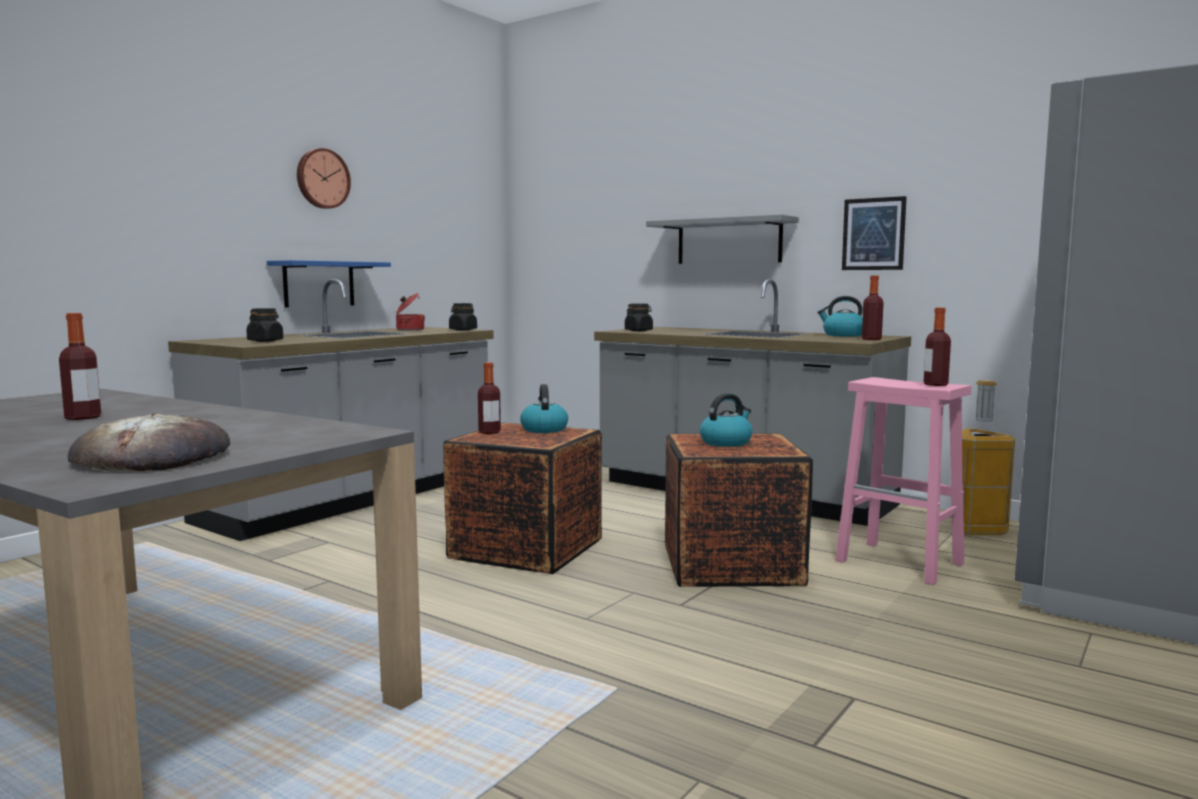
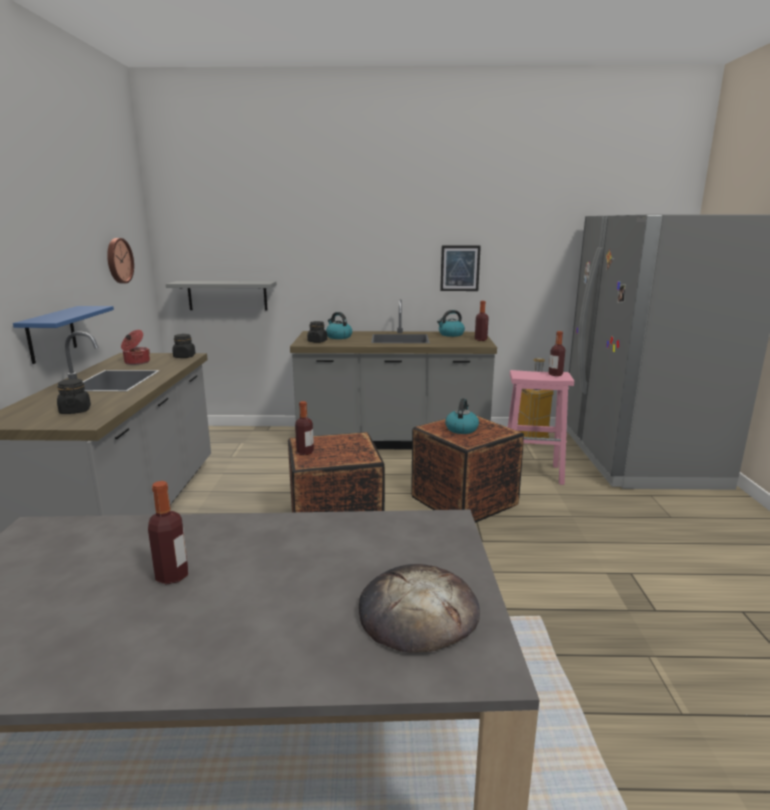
camera: 35 degrees left, 10 degrees up
(322, 179) = (38, 232): wall clock -> wall clock (118, 260)
(544, 429) = (334, 440): kettle -> kettle (338, 337)
(729, 241) = (359, 270): grey shelf -> grey shelf (227, 295)

